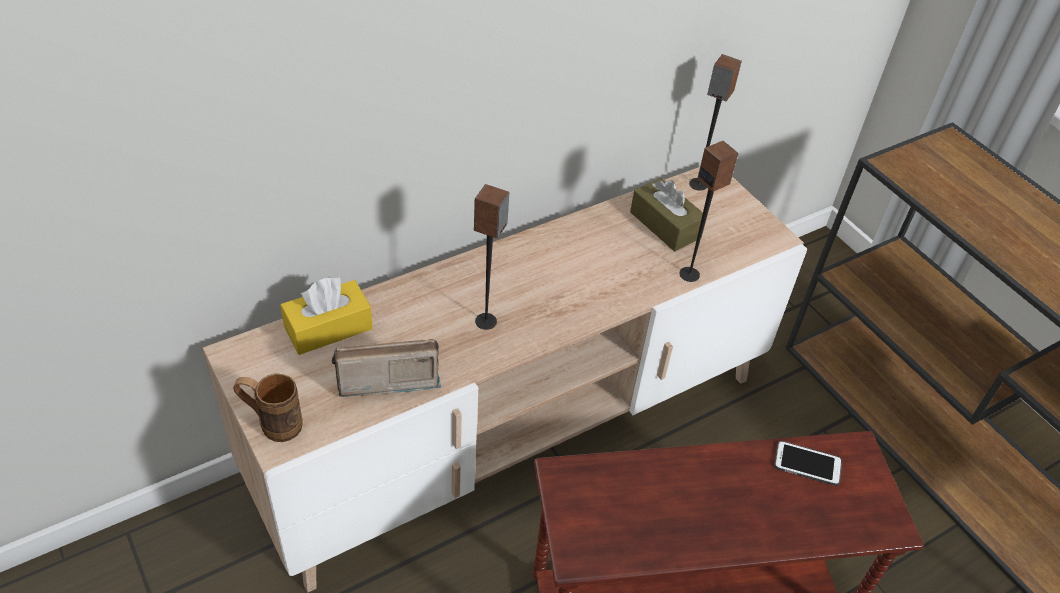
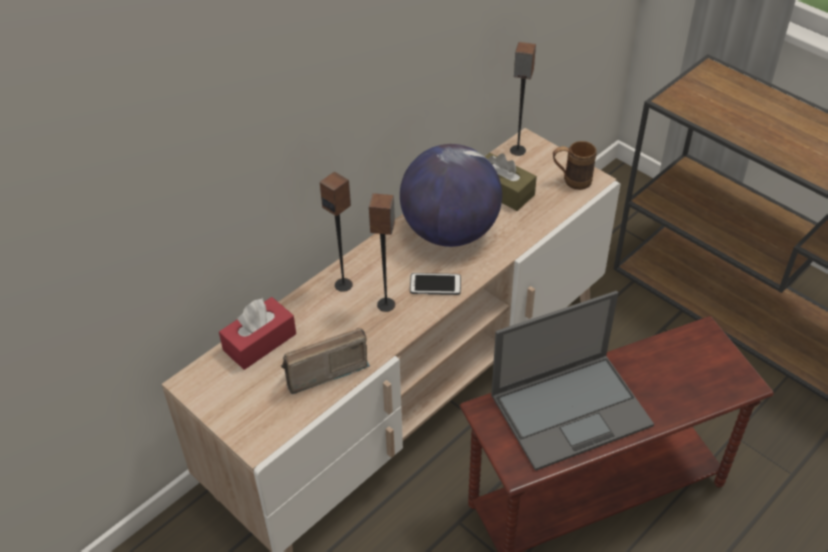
camera: 10 degrees left, 0 degrees up
(272, 424) = (245, 429): brown mug -> brown mug (571, 181)
(328, 328) = (260, 342): yellow tissue box -> red tissue box
(588, 257) = (450, 232): none -> globe
(666, 501) = (572, 409): none -> laptop
(689, 274) = (535, 226): speaker -> speaker (344, 284)
(807, 464) = (670, 353): phone -> phone (435, 285)

